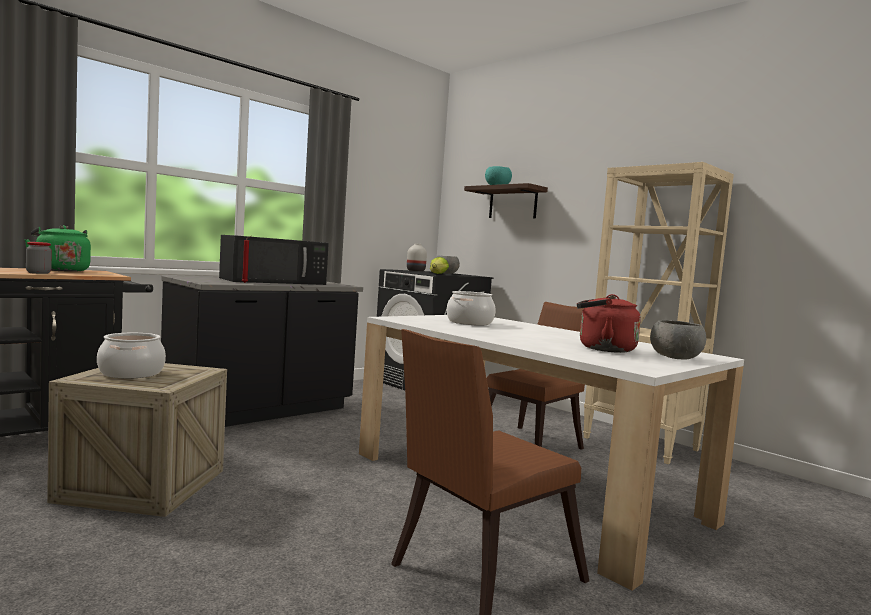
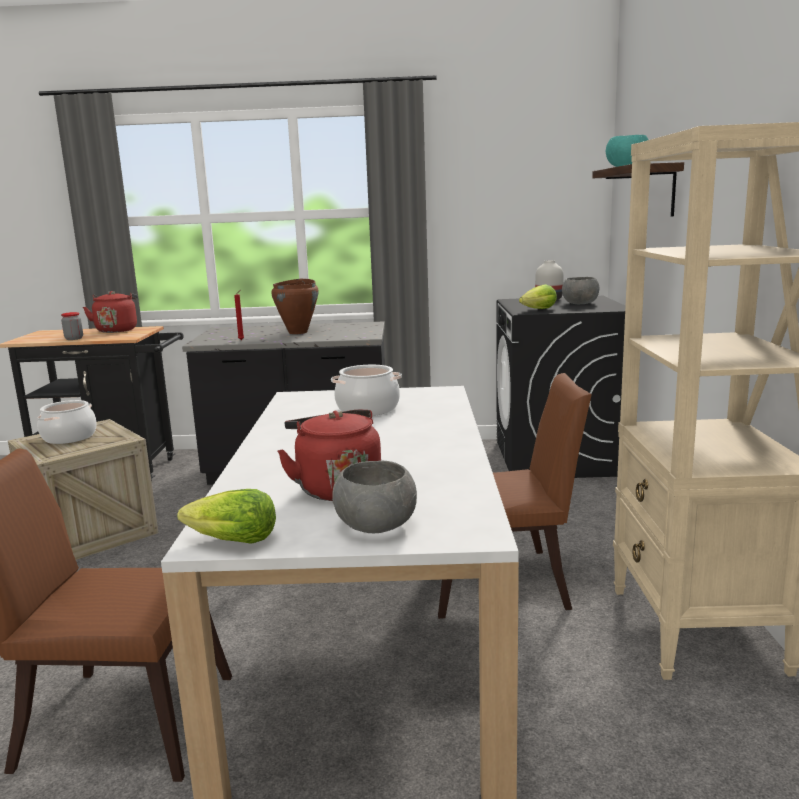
camera: 45 degrees right, 10 degrees up
(61, 270) = (117, 330): green kettle -> red kettle
(274, 281) = (298, 332): black microwave -> brown cooking pot
(650, 368) = (232, 541): none -> lettuce

